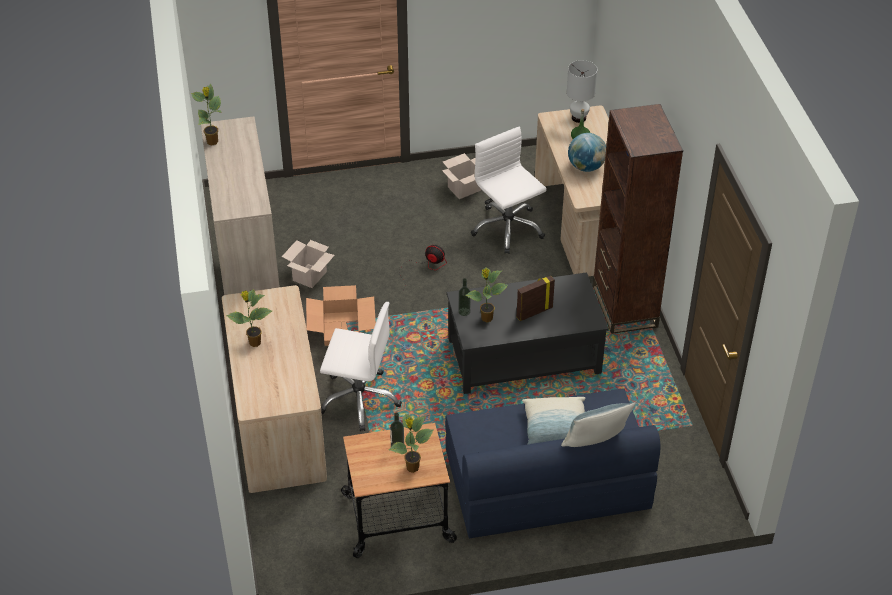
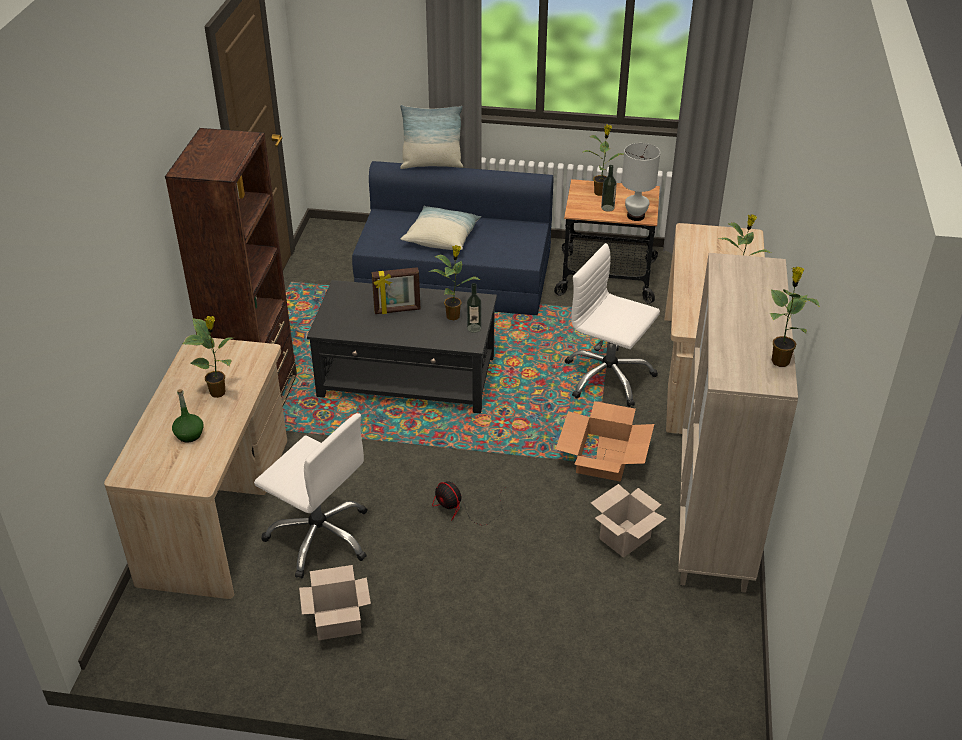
camera: 160 degrees left, 5 degrees down
(507, 228) = (320, 536): white office chair -> white office chair turned 45 degrees counterclockwise
(578, 118) = (158, 471): white table lamp -> white table lamp (635, 216)
(586, 167) = (219, 392): globe -> potted plant

